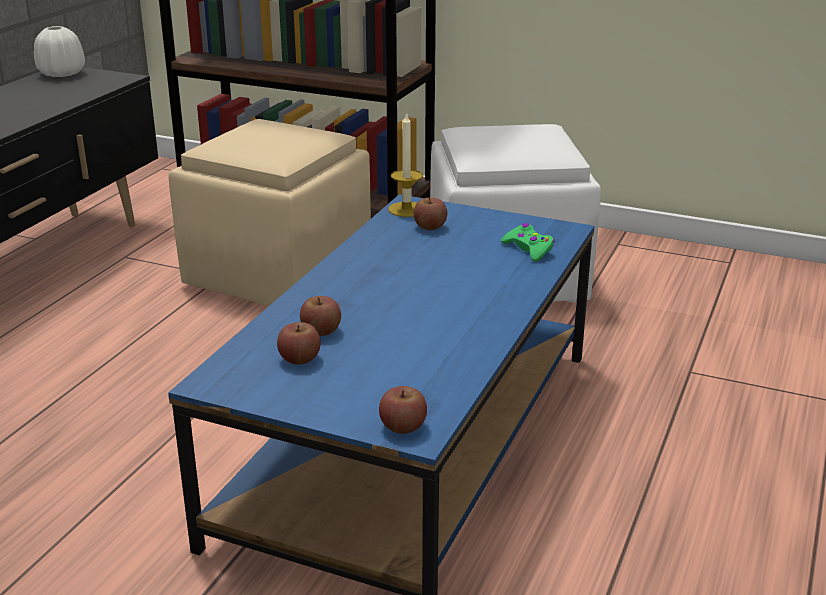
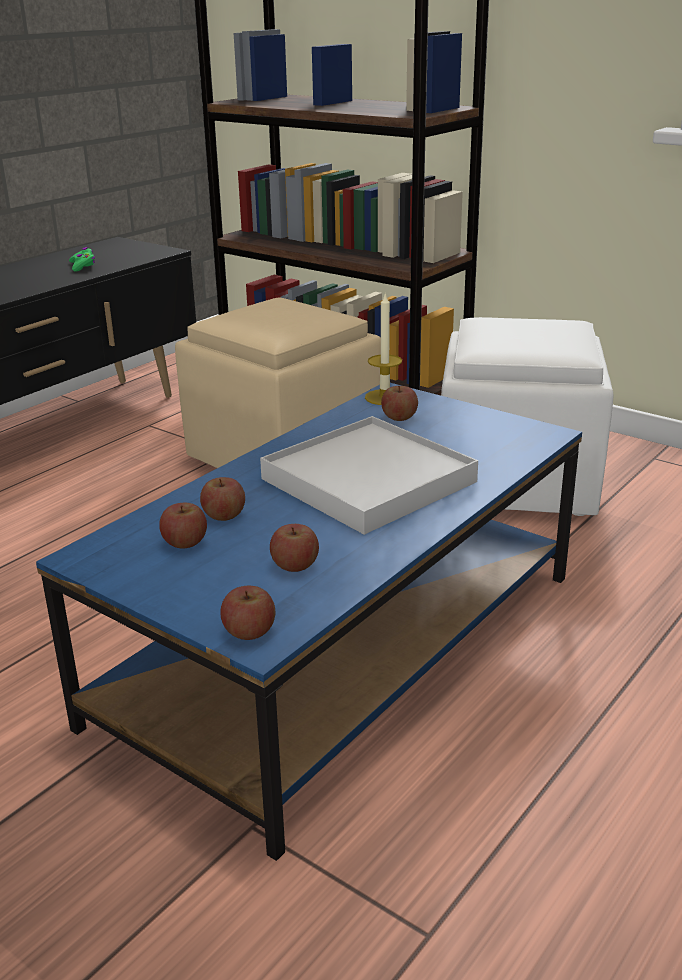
camera: 15 degrees right, 0 degrees up
(61, 74) = (113, 245): white vase -> none
(410, 367) = (295, 565): none -> apple
(433, 286) = (367, 480): none -> white tray
(528, 249) = (494, 450): green game controller -> green game controller (83, 266)

